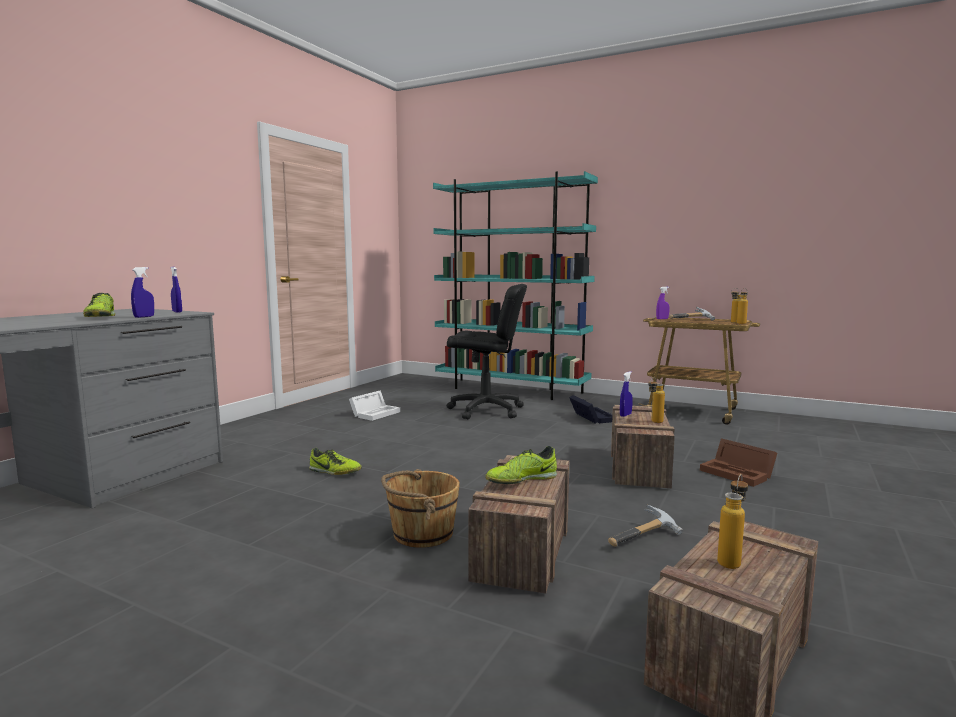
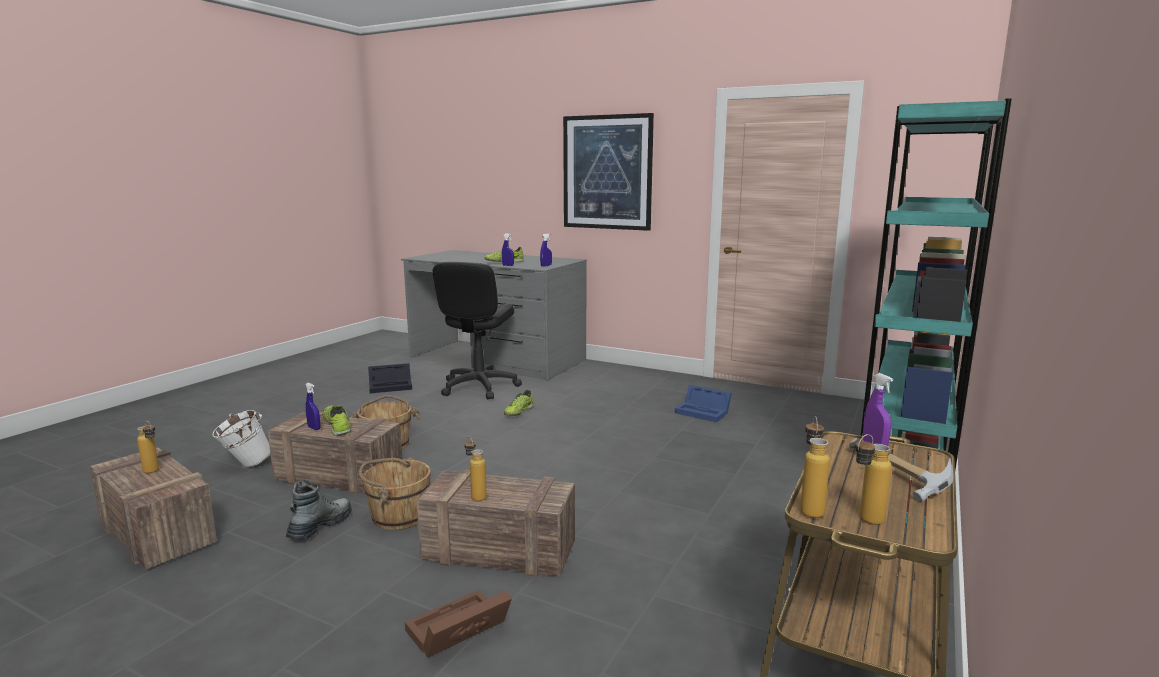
camera: 90 degrees right, 5 degrees up
(153, 192) = (607, 172): none -> picture
(375, 413) = (704, 412): white storage box -> blue storage box
(486, 410) = (748, 466): black office chair -> black office chair (479, 387)
(493, 641) = (245, 465): none -> white bucket
(591, 417) = (745, 543): black storage box -> black storage box (392, 386)
(606, 505) = (398, 516): none -> brown bucket
(625, 415) = (515, 482): blue spray bottle -> blue spray bottle (314, 428)
(646, 539) = (320, 526): hammer -> boot

